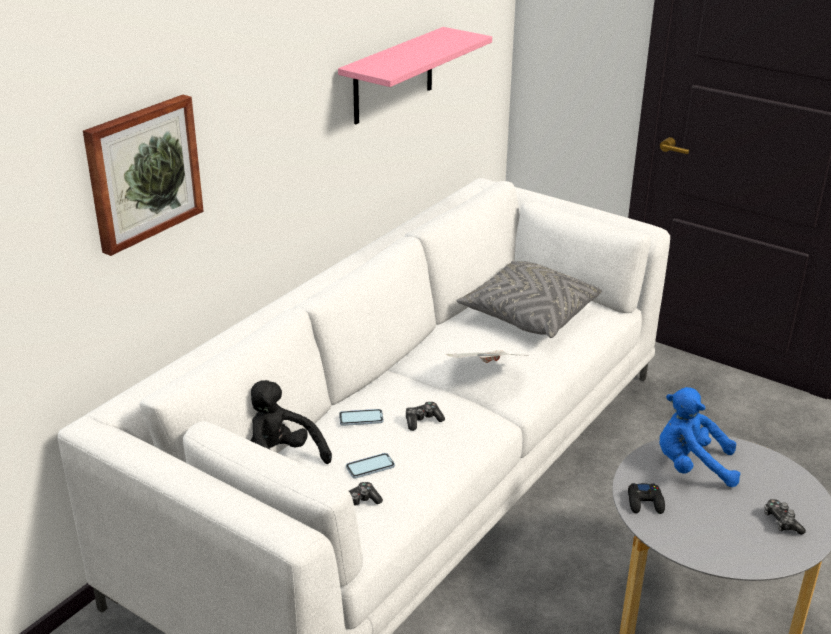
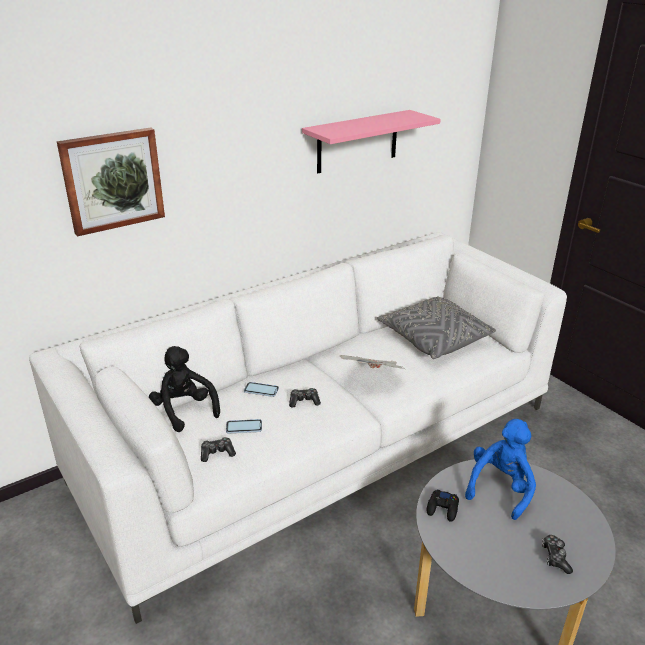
camera: 20 degrees right, 0 degrees up
(691, 466) = (500, 488): blue plush toy -> blue plush toy turned 90 degrees clockwise

